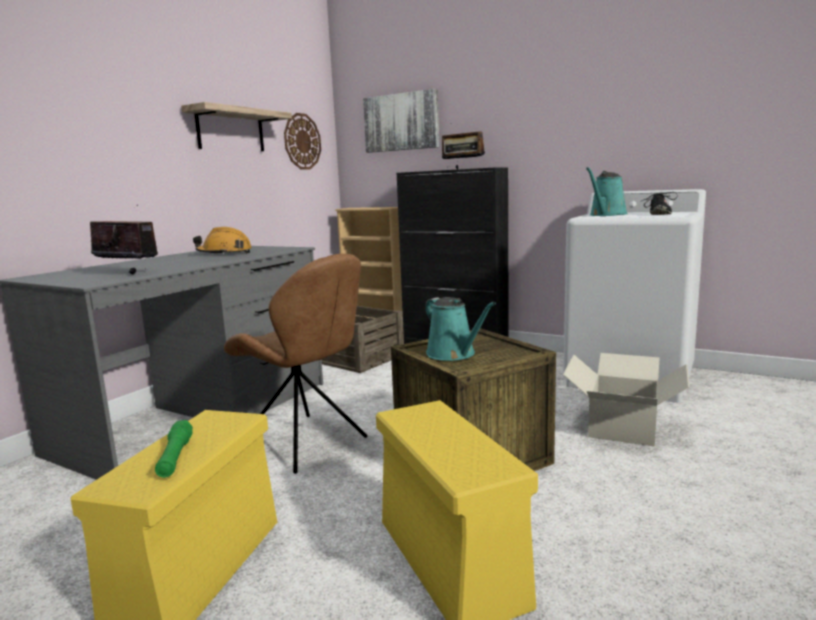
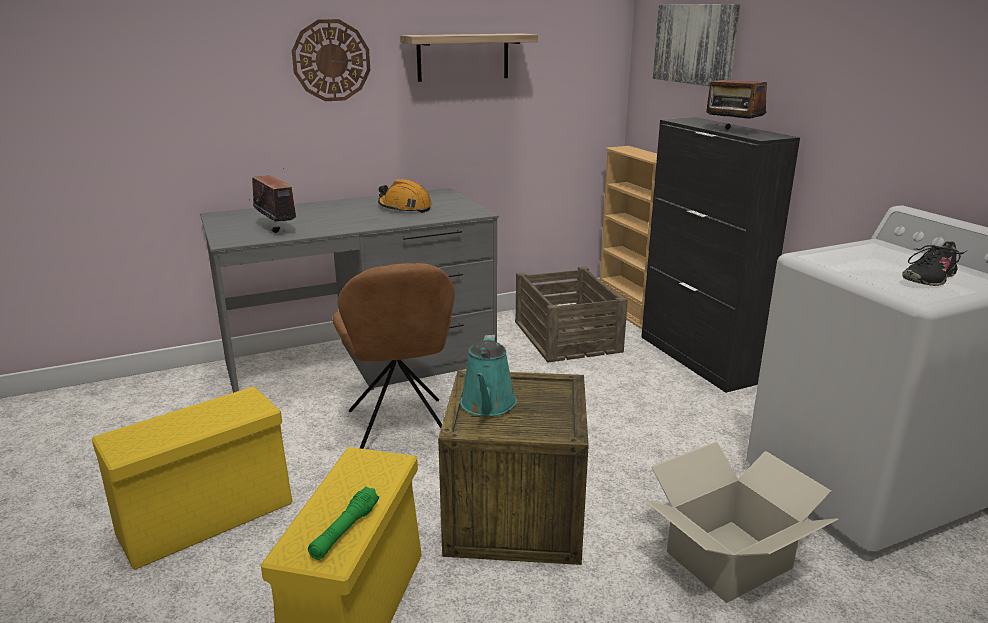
camera: 35 degrees right, 10 degrees up
(175, 457) = (175, 429): green flashlight -> green flashlight (345, 531)
(302, 141) = (570, 61): wall clock -> wall clock (331, 60)
(606, 215) = (856, 257): turquoise watering can -> none

